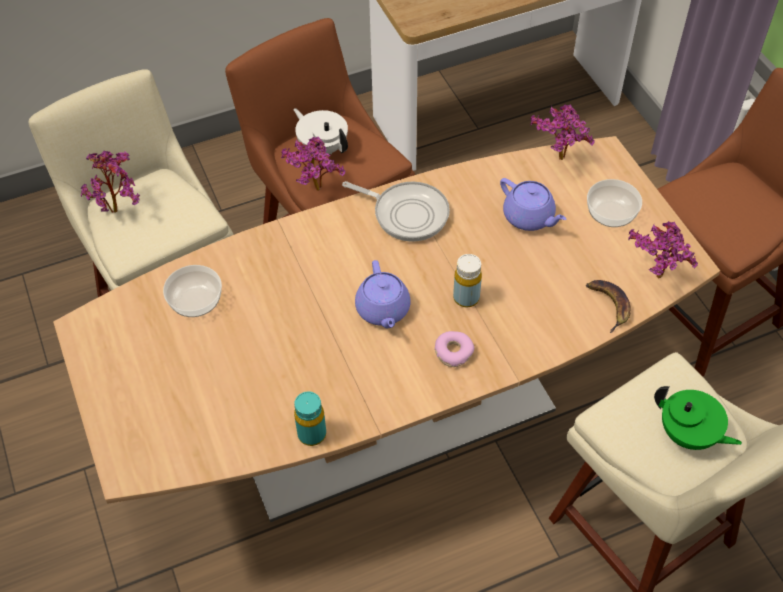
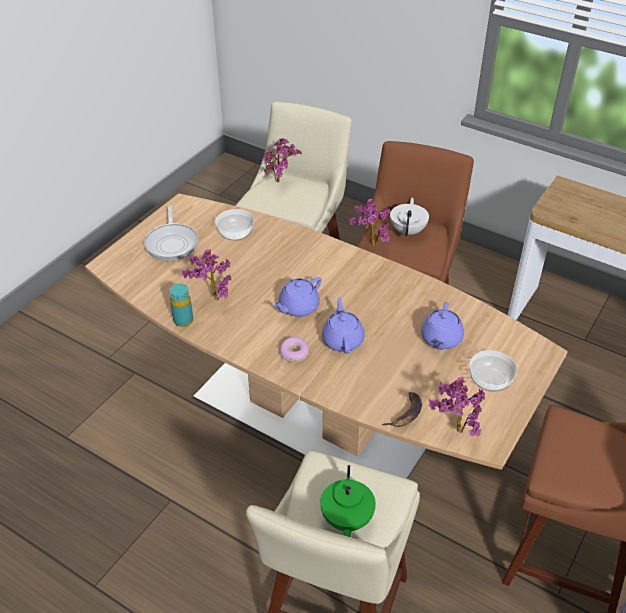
camera: 55 degrees right, 10 degrees down
(407, 213) = (383, 282): frying pan -> frying pan (172, 243)
(466, 298) = (342, 339): yellow bottle -> purple teapot
(558, 161) = (507, 331): potted plant -> potted plant (212, 298)

